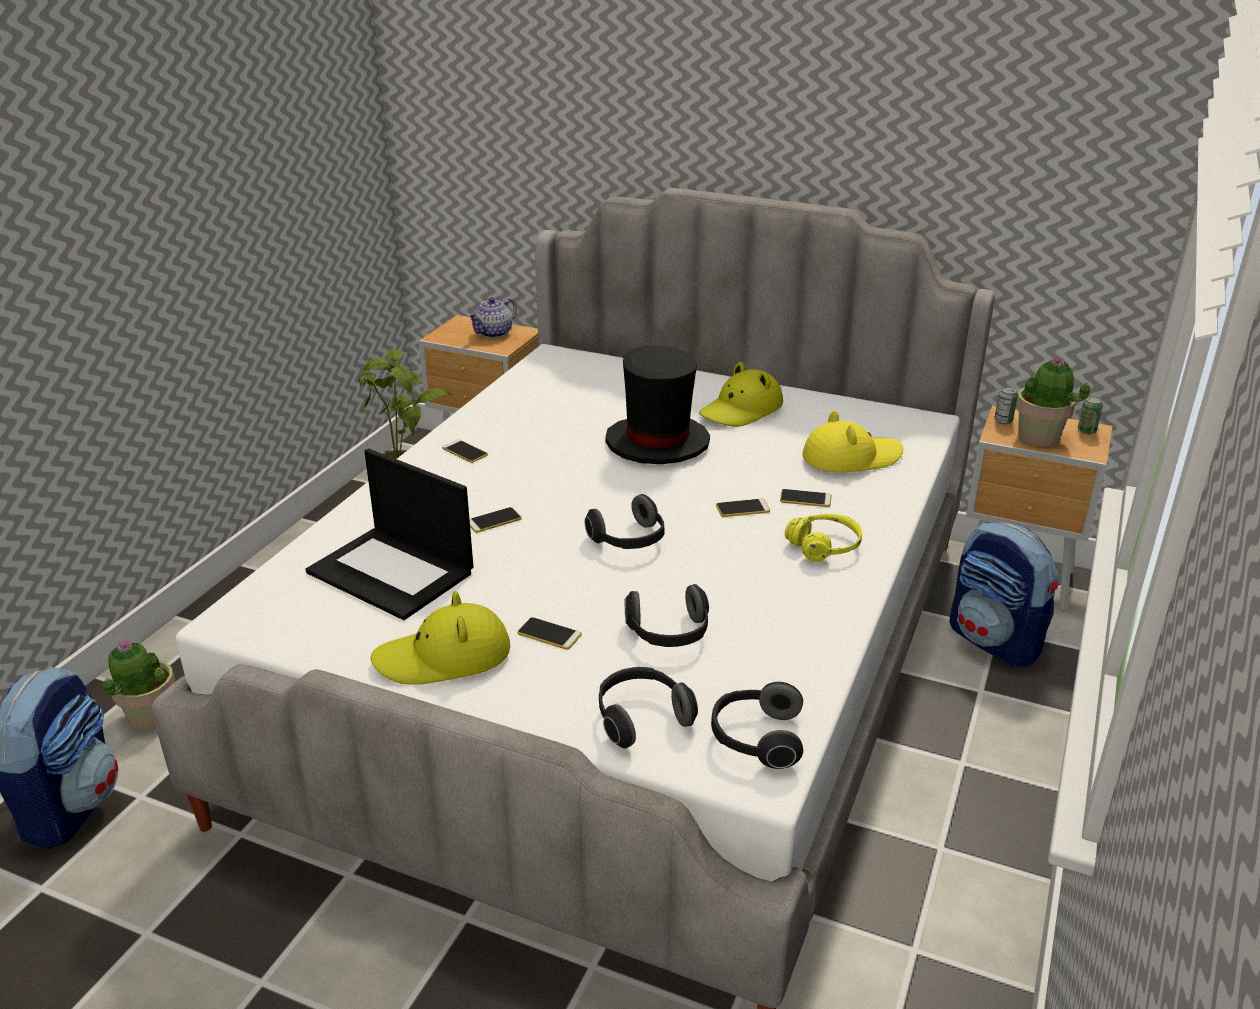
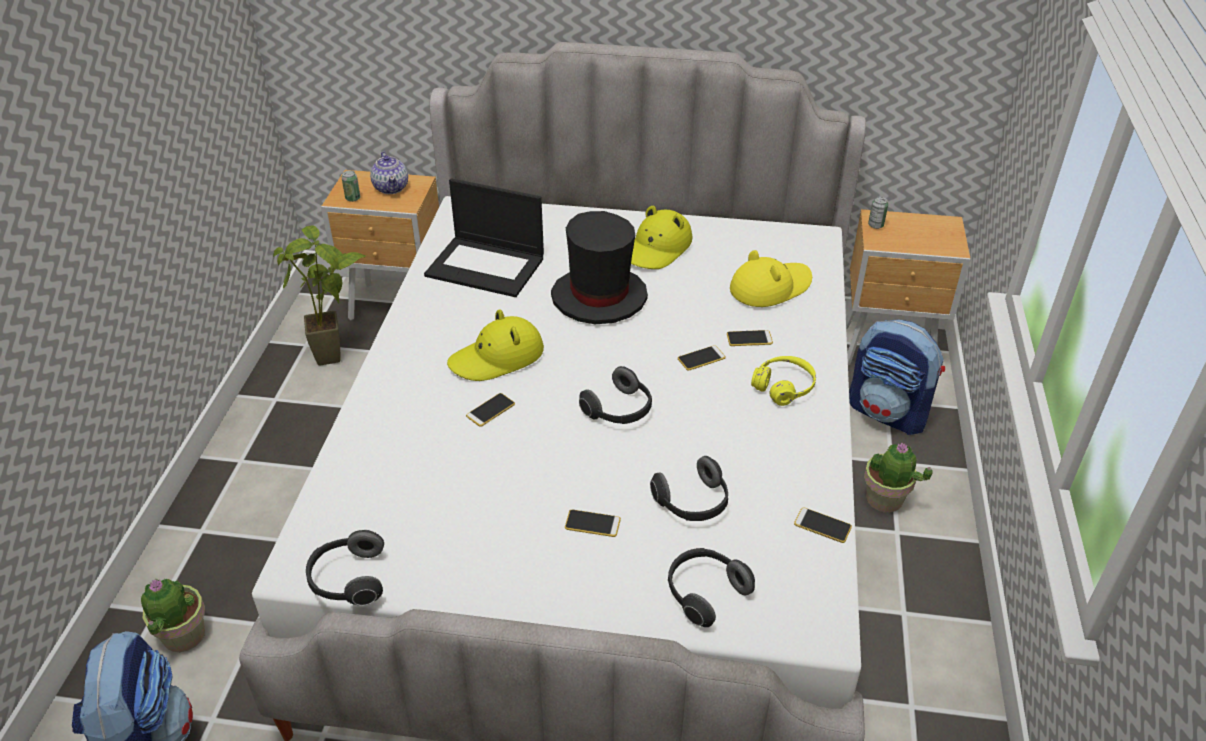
camera: 15 degrees left, 10 degrees up
(393, 572) = (425, 484): laptop -> laptop (487, 266)
(444, 657) = (512, 566): yellow hat -> yellow hat (497, 357)
(465, 452) = (429, 336): phone -> phone (822, 525)
(494, 333) = (391, 187): teapot -> teapot turned 45 degrees counterclockwise
(755, 739) = (803, 593): headphones -> headphones (348, 580)
(1038, 438) = (909, 239): potted plant -> potted plant (884, 500)
(1086, 431) = (944, 226): can -> can (353, 198)

